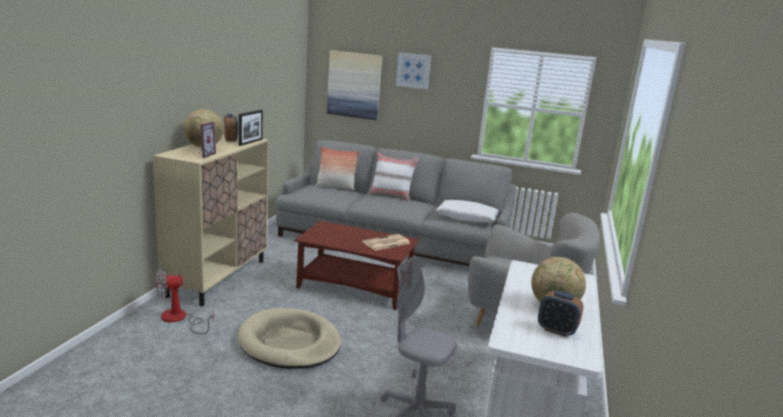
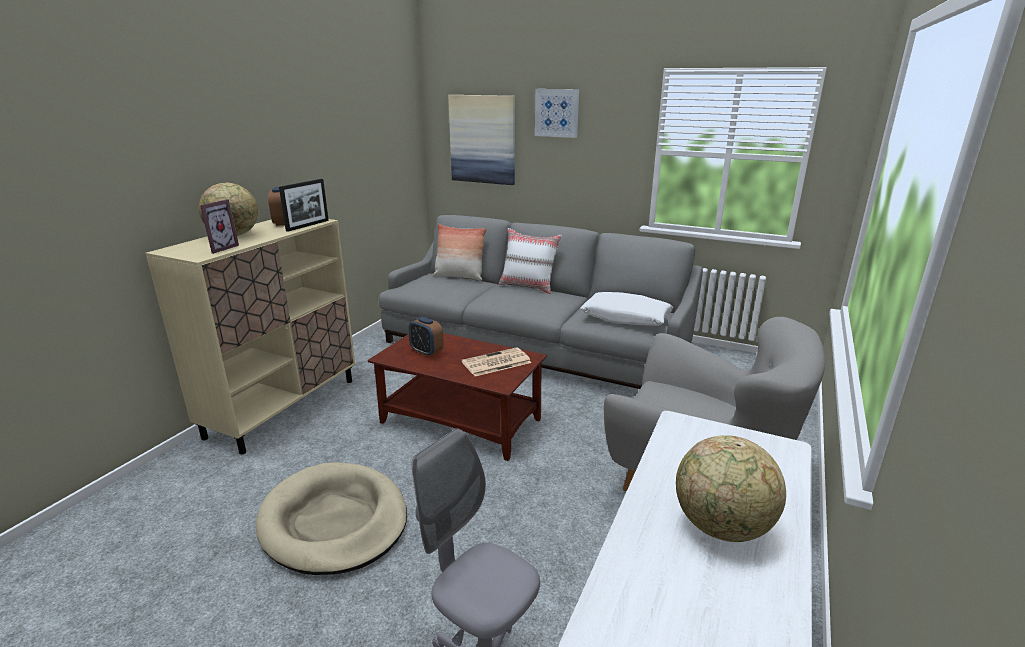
camera: 10 degrees right, 5 degrees up
(179, 319) = (202, 477): fan -> none
(556, 330) = (717, 601): alarm clock -> alarm clock (426, 351)

